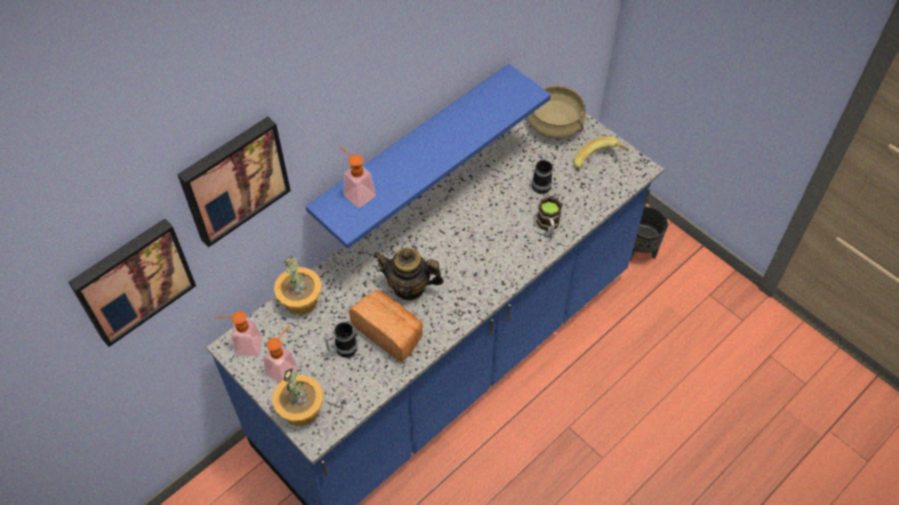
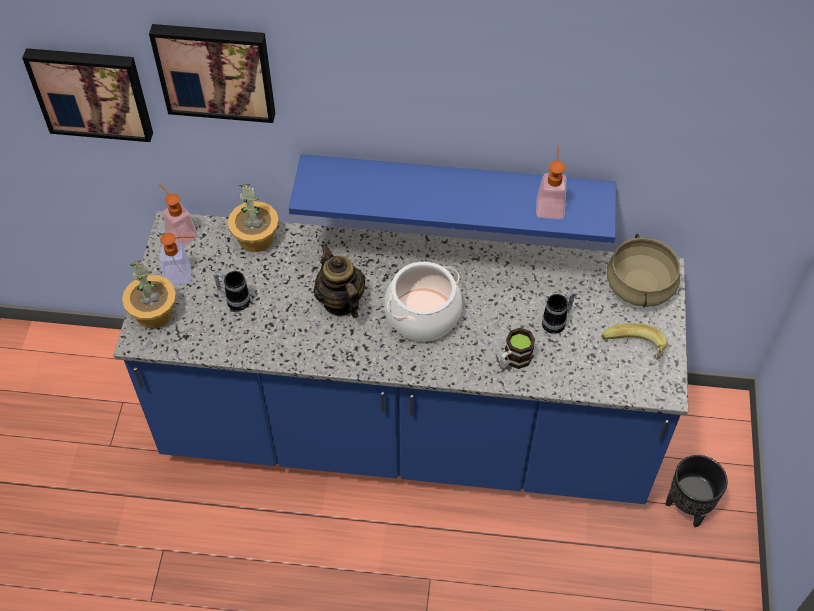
camera: 50 degrees right, 0 degrees up
(356, 193) = (347, 177): soap dispenser -> soap dispenser (550, 204)
(389, 332) = (281, 320): bread -> none
(466, 248) = (423, 314): none -> cooking pot

